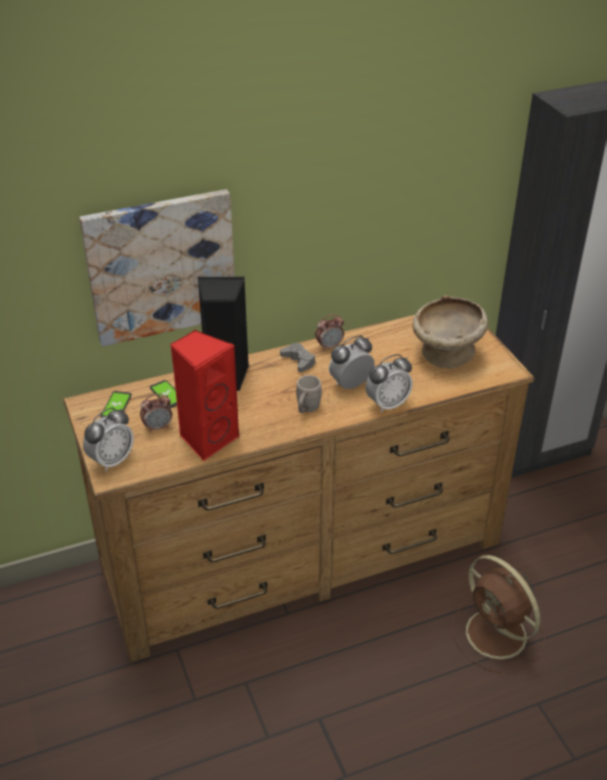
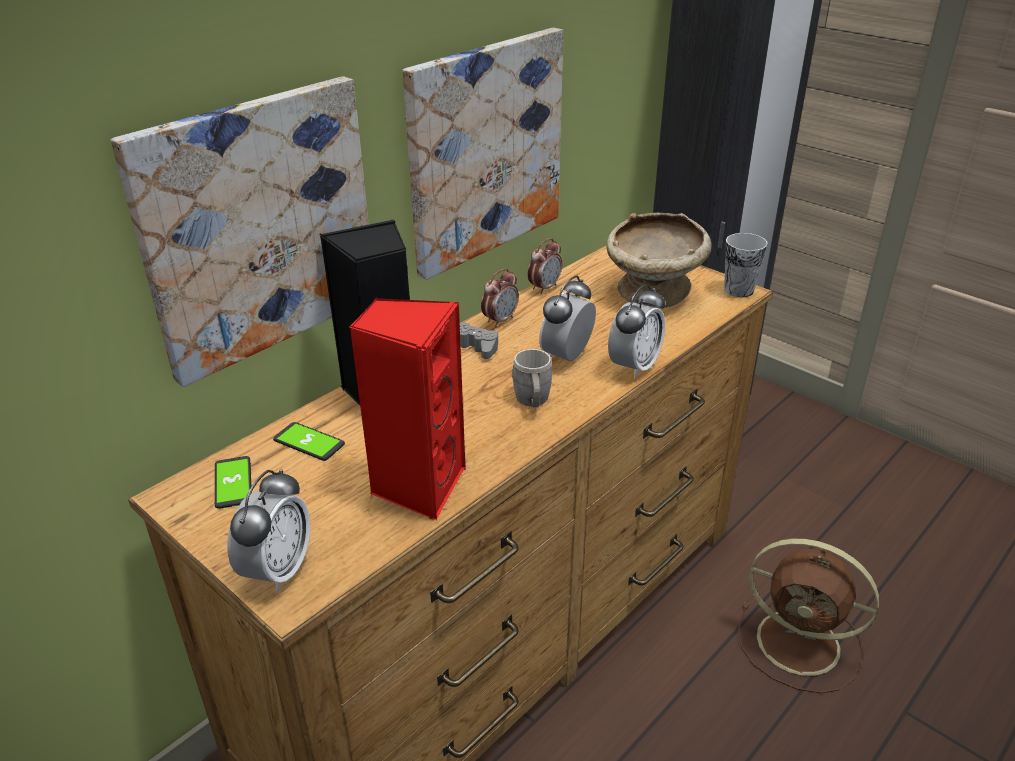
camera: 25 degrees left, 5 degrees down
(158, 427) = (325, 493): alarm clock -> alarm clock (544, 287)
(336, 234) = (484, 150): none -> picture
(509, 369) = (738, 290): none -> cup

